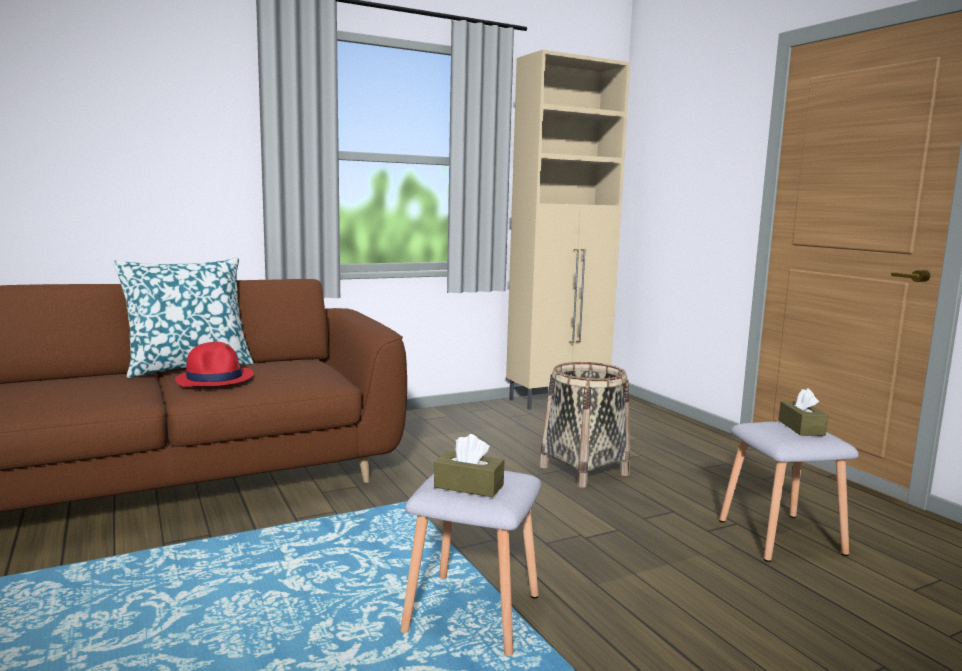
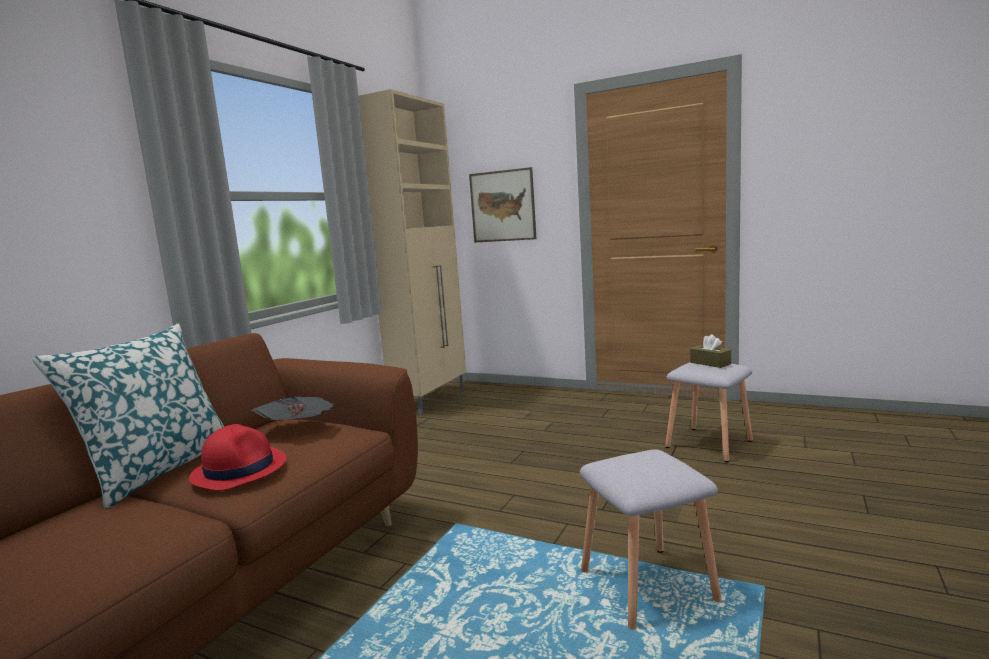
camera: 35 degrees left, 0 degrees up
(300, 367) = (298, 429): none -> newspaper
(469, 486) = (652, 473): brown tissue box -> none
(583, 470) = (536, 446): basket -> none
(684, 188) = (502, 206): none -> picture

